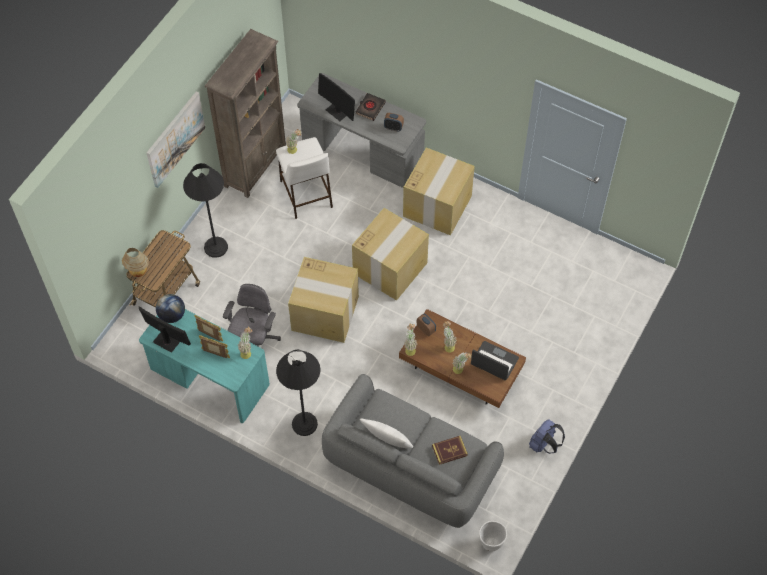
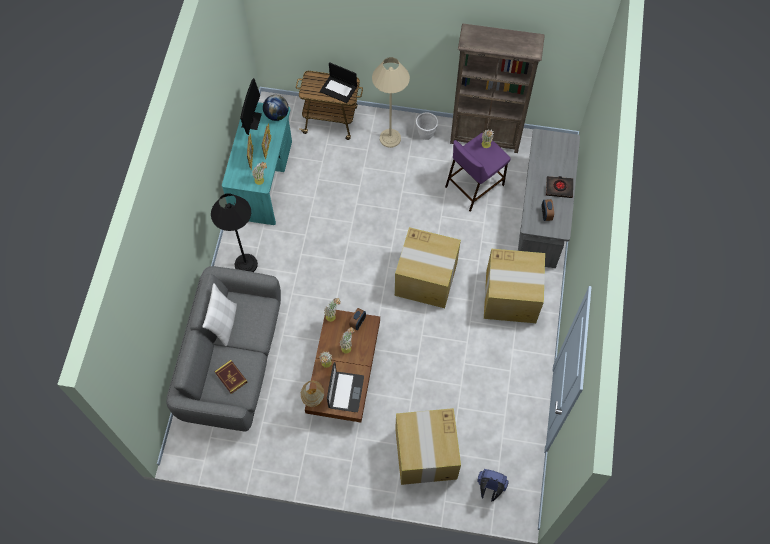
camera: 70 degrees right, 5 degrees up
(138, 272) = (312, 78): table lamp -> table lamp (313, 400)
(165, 251) = (339, 89): none -> laptop
(175, 139) = (413, 32): picture -> none
(216, 247) = (390, 138): black floor lamp -> beige floor lamp
(254, 342) = (310, 199): grey office chair -> none
(305, 193) = (475, 185): white stool -> purple stool
(326, 313) = (358, 244): cardboard box -> cardboard box (426, 455)
(338, 111) = (542, 163): monitor -> none
(490, 543) = (179, 451): white planter -> white planter (426, 134)
(544, 445) = (291, 469): blue backpack -> blue backpack (490, 487)

